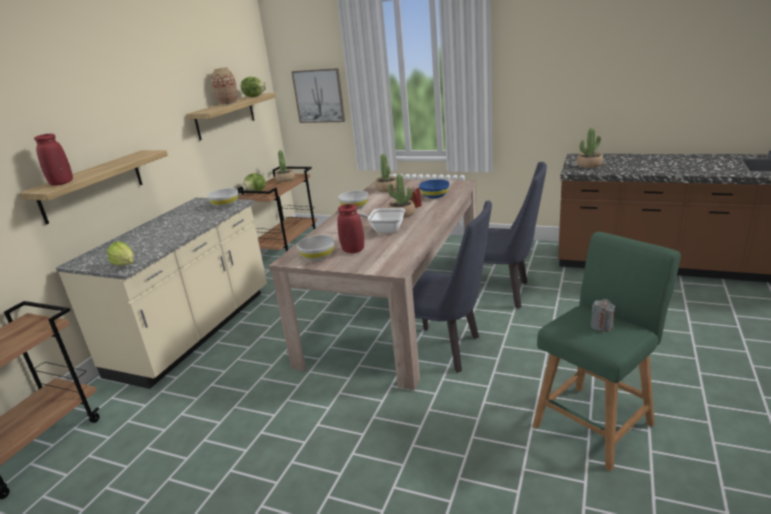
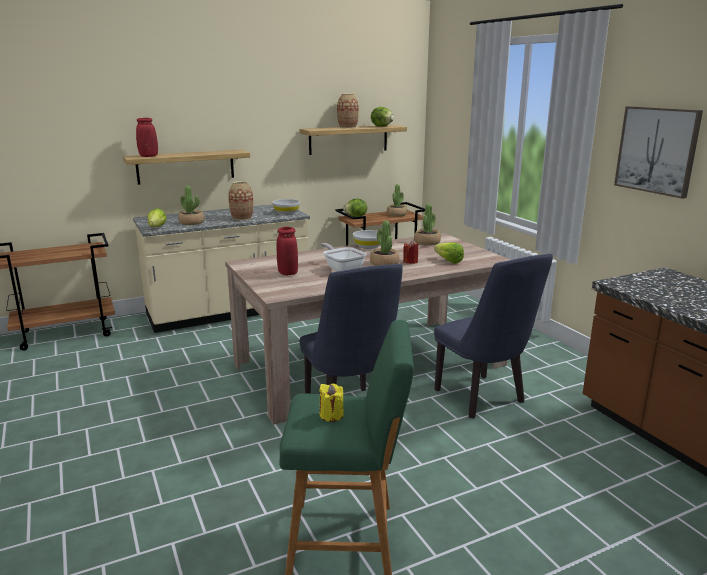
camera: 40 degrees right, 5 degrees down
(194, 223) = (242, 218): none -> vase
(318, 256) = (260, 268): white bowl -> none
(319, 96) = (454, 138): picture -> picture (657, 150)
(435, 196) = (447, 260): blue bowl -> lettuce
(589, 165) = (651, 285): potted plant -> potted plant (192, 222)
(601, 326) = (331, 415): grey candle -> yellow candle

